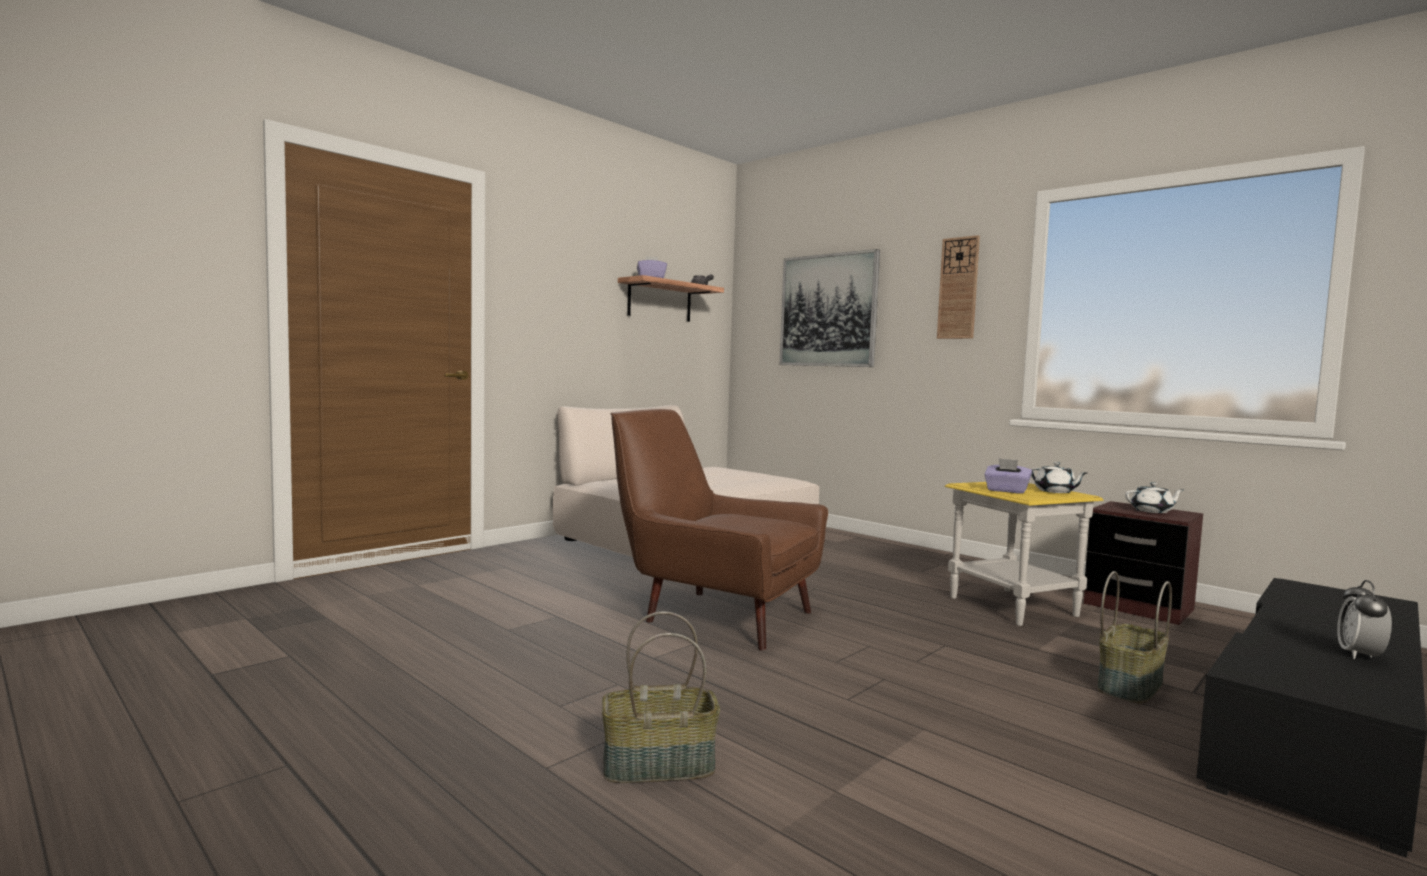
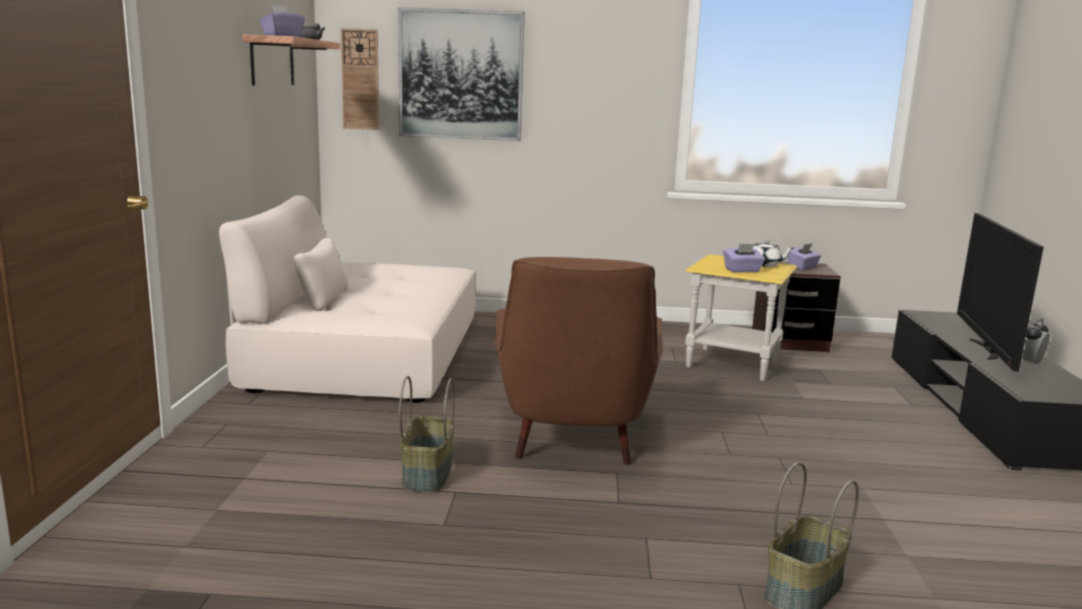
camera: 40 degrees left, 10 degrees up
(713, 614) = (573, 440): brown armchair -> brown armchair turned 75 degrees counterclockwise
(958, 288) = (613, 63): wall clock -> wall clock (360, 79)
(1128, 685) = (883, 411): basket -> basket (426, 474)
(1152, 511) = (802, 267): white teapot -> purple tissue box
(1313, 629) = (986, 350): none -> television
(1360, 655) = (1030, 363): alarm clock -> alarm clock turned 60 degrees clockwise

